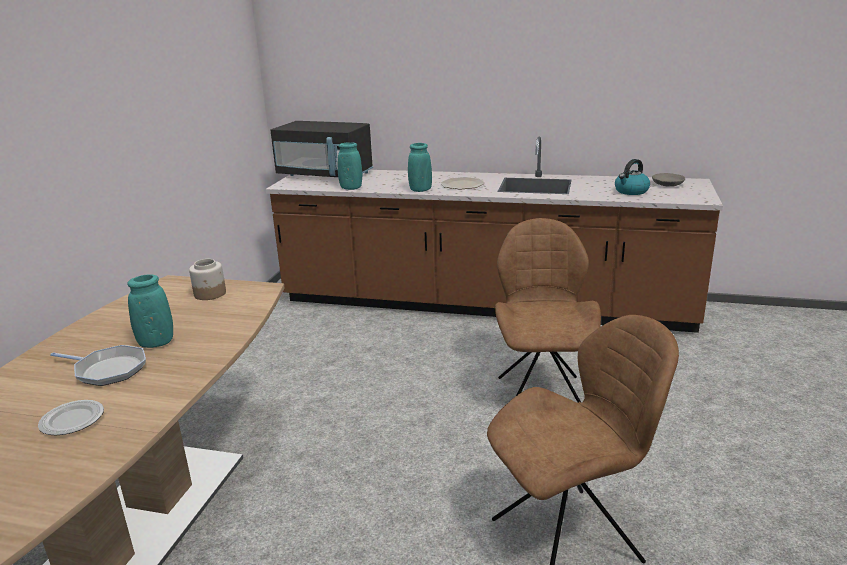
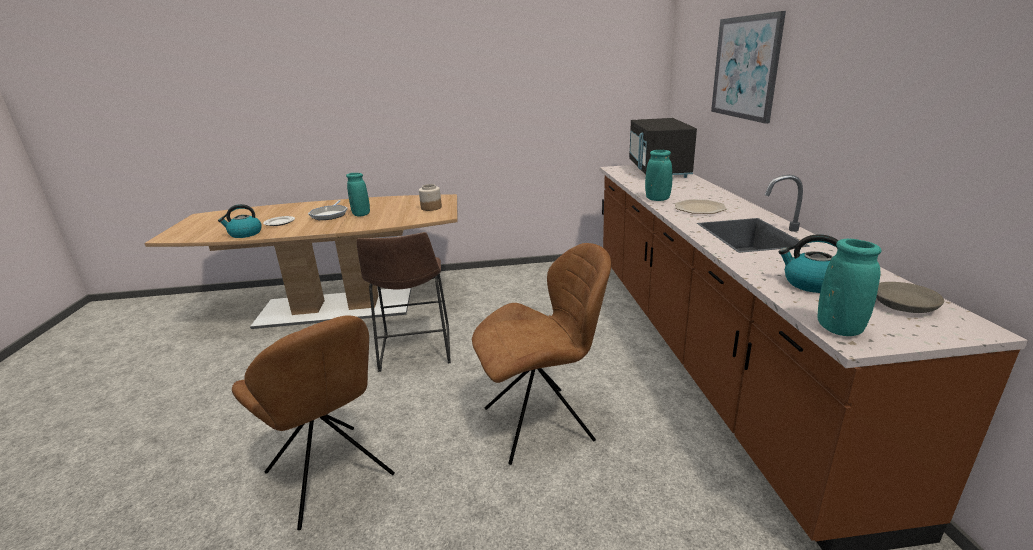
camera: 70 degrees right, 0 degrees up
(93, 456) = (245, 234): none -> kettle
(351, 188) = (632, 182): turquoise vase -> turquoise vase (839, 329)
(355, 458) = (415, 351): none -> brown stool
(418, 63) = (745, 67): none -> picture

